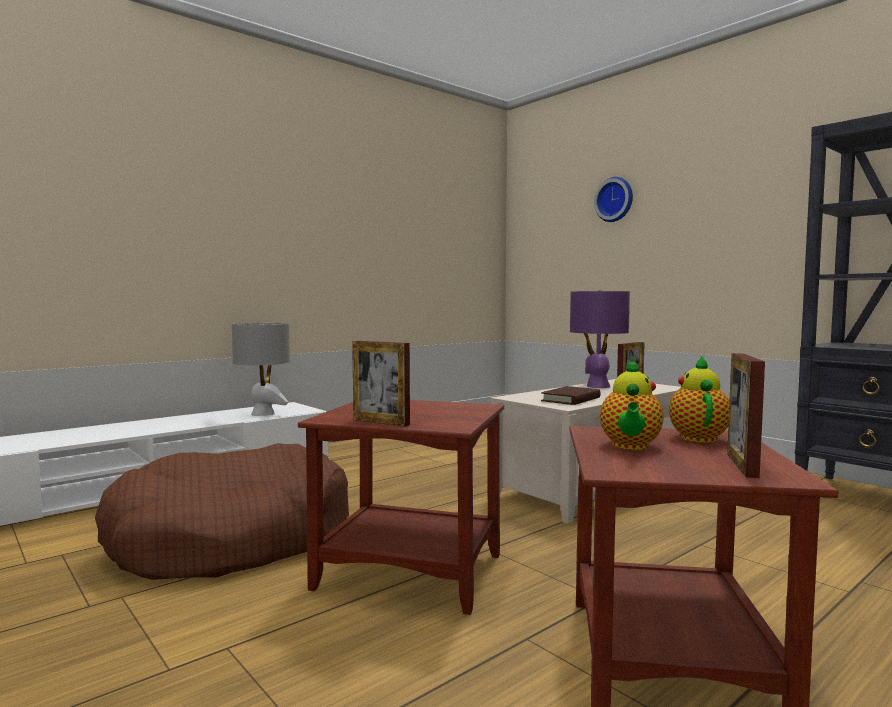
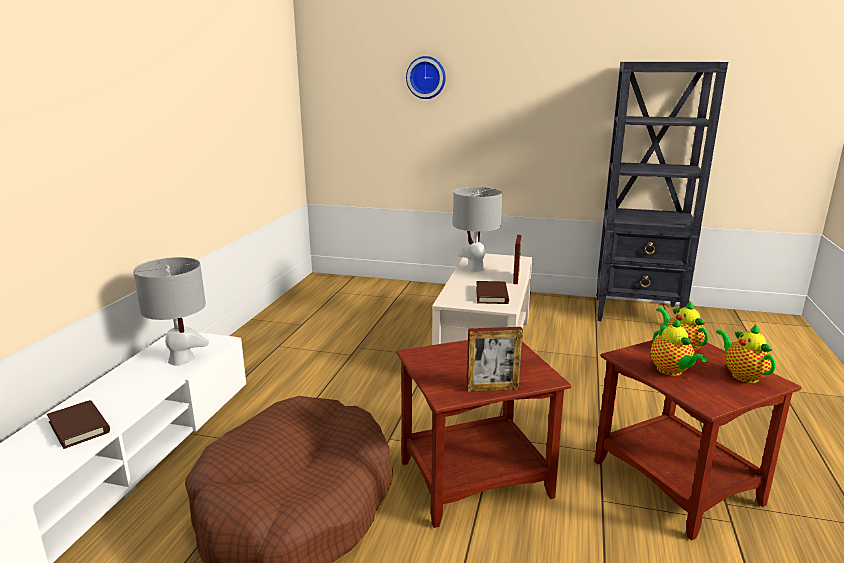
camera: 35 degrees left, 15 degrees up
(136, 428) = (79, 427): none -> brown book
(597, 386) = (475, 268): purple table lamp -> grey table lamp
(742, 465) = (742, 375): picture frame -> teapot

